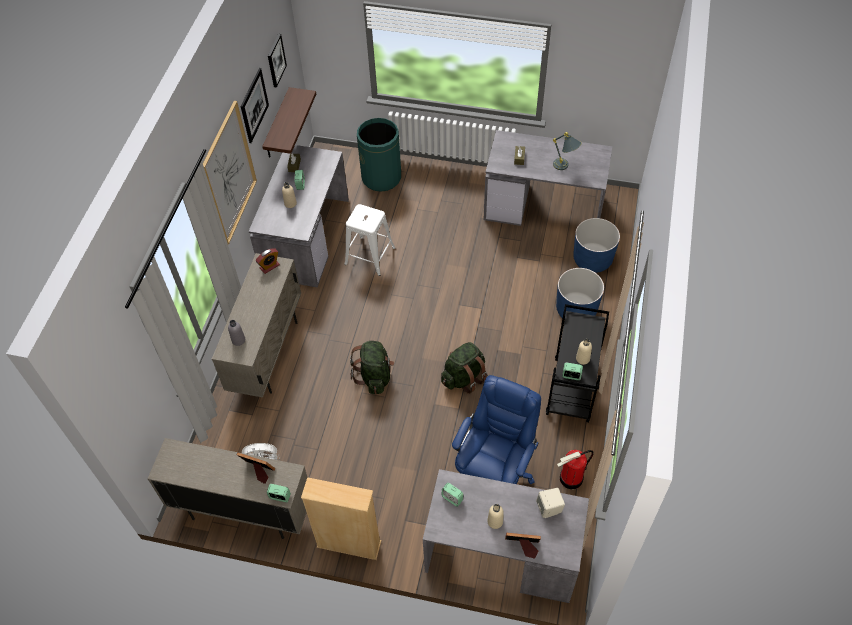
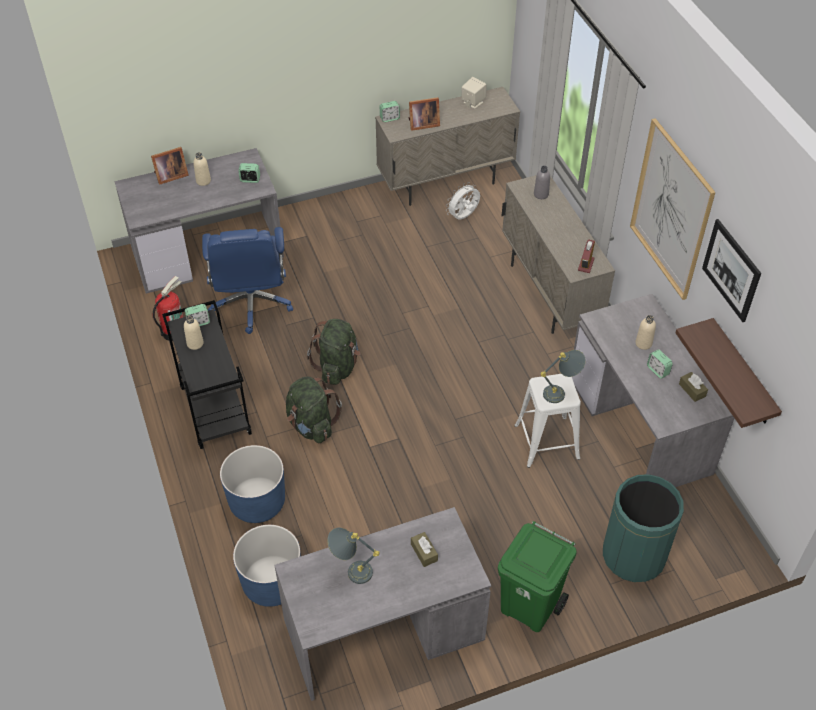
camera: 145 degrees right, 5 degrees down
(276, 60) = (786, 342): picture -> none
(349, 544) = (341, 202): beige bookcase -> none
(362, 214) = (561, 393): none -> grey table lamp
(374, 376) = (428, 325): green backpack -> green backpack (311, 425)
(457, 181) = (530, 607): none -> green trash can
(549, 508) = (161, 208): beige speaker -> beige speaker (473, 102)

